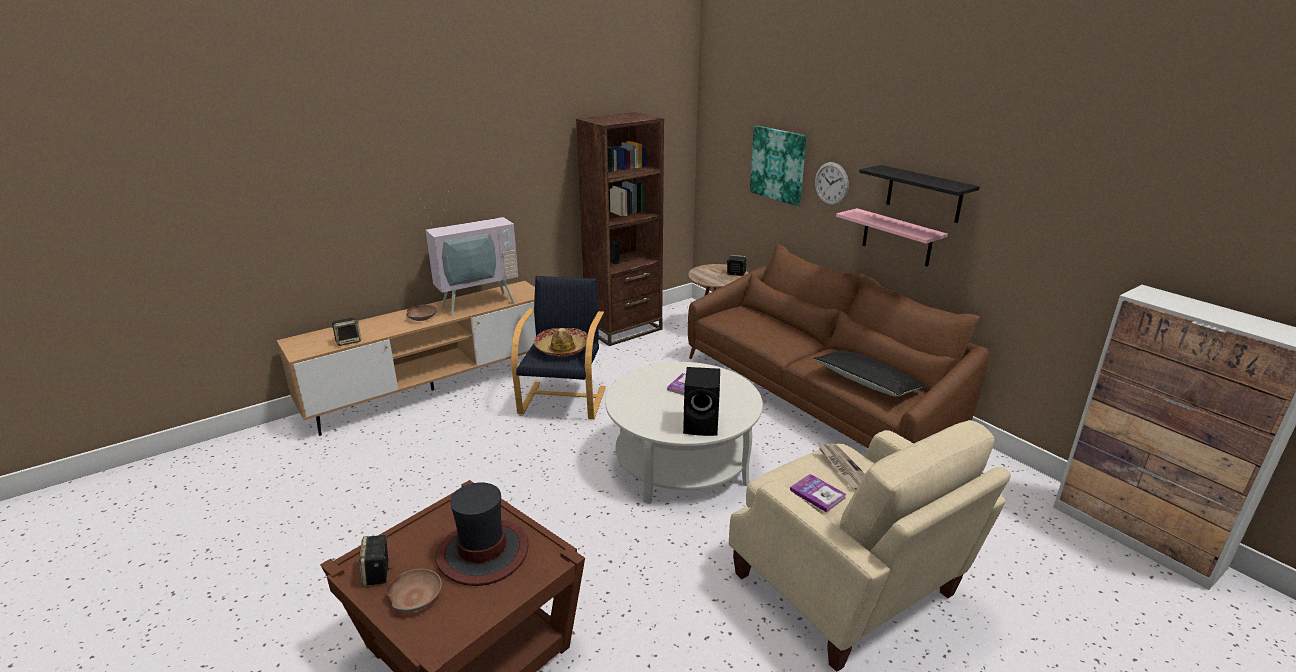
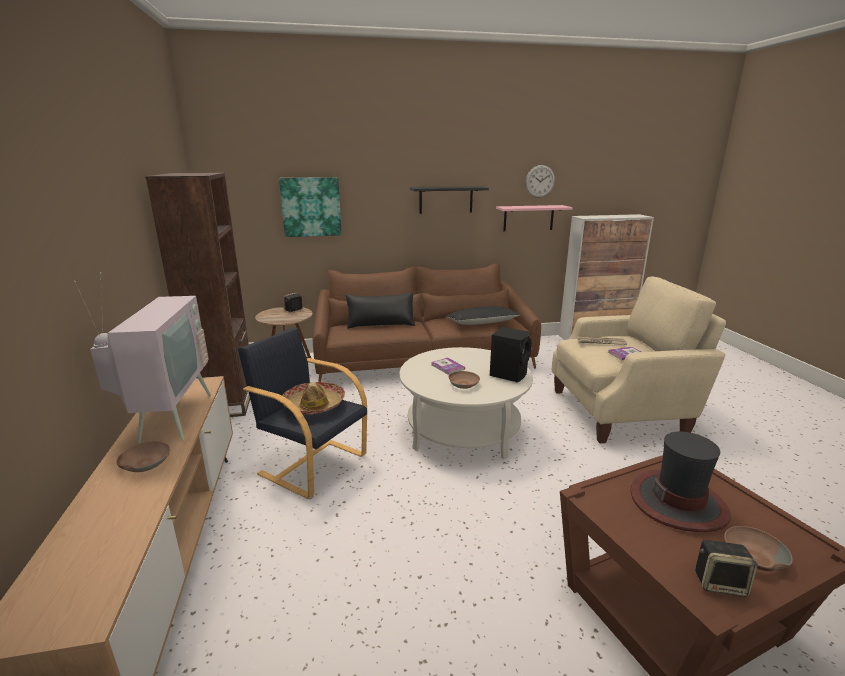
camera: 65 degrees left, 5 degrees down
(349, 341) = (125, 546): speaker -> none
(651, 403) = (463, 384): none -> brown bowl
(775, 326) = (381, 324): none -> black pillow
(831, 183) = (369, 210): wall clock -> wall clock (540, 181)
(897, 237) = (431, 234): pink shelf -> pink shelf (528, 218)

